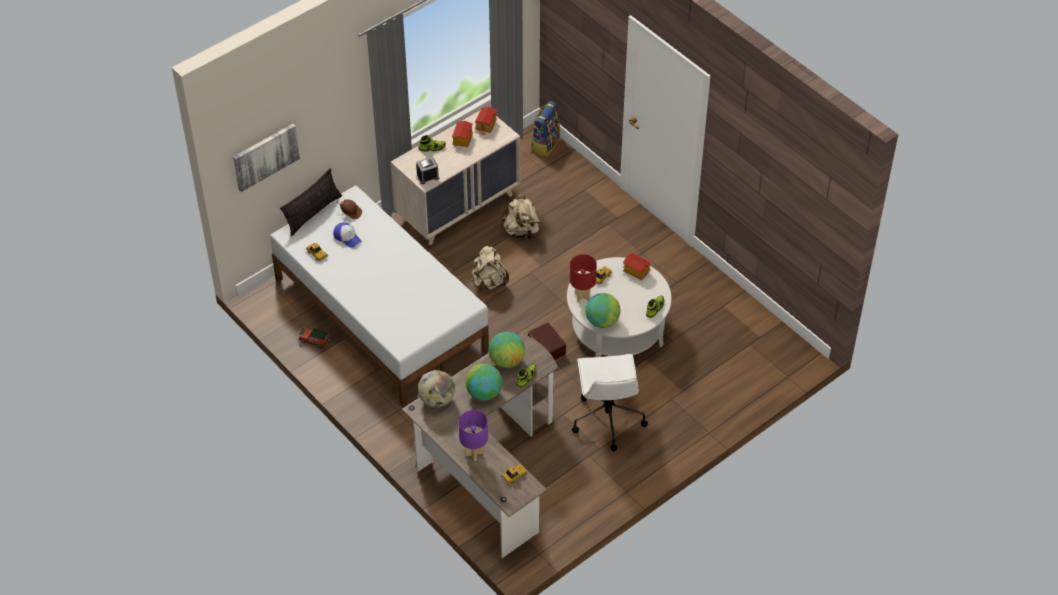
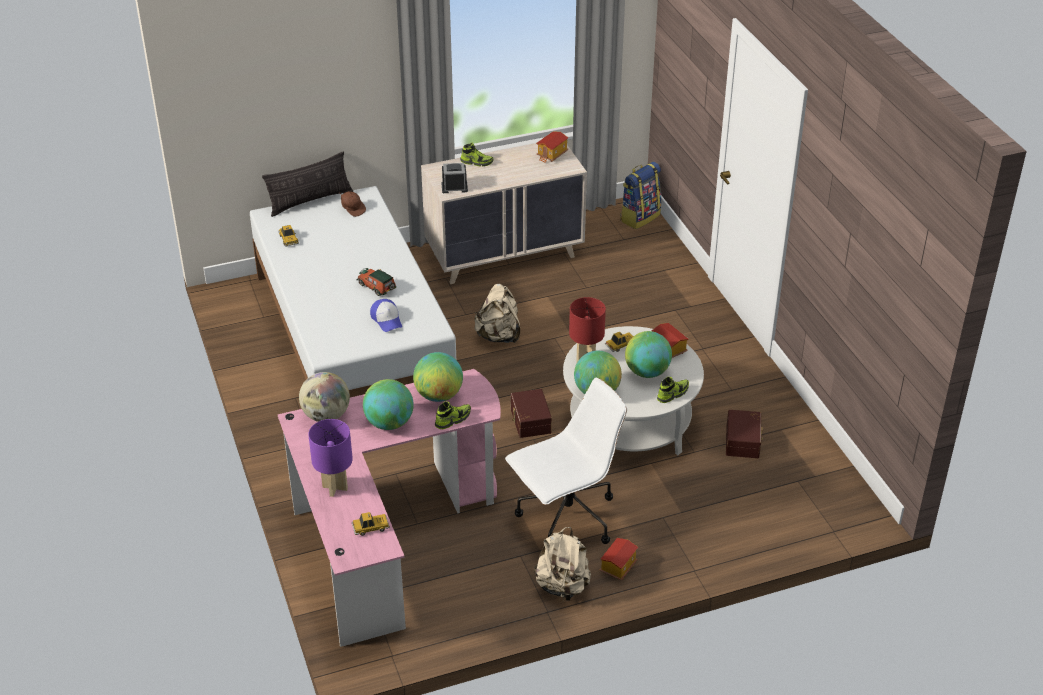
camera: 20 degrees right, 10 degrees down
(265, 156) = (248, 99): picture -> none
(315, 341) = (262, 347): toy car -> toy car (377, 287)
(347, 237) = (333, 231): cap -> cap (387, 319)
(462, 140) = (516, 162): toy house -> toy house (618, 567)
(486, 465) = (383, 531): brown desk -> pink desk
(521, 231) = (565, 294): beige backpack -> beige backpack (562, 586)
(607, 419) = (566, 519): white office chair -> white office chair turned 135 degrees counterclockwise
(629, 295) = (647, 372): none -> globe
(702, 323) = (744, 441): none -> brown storage box

